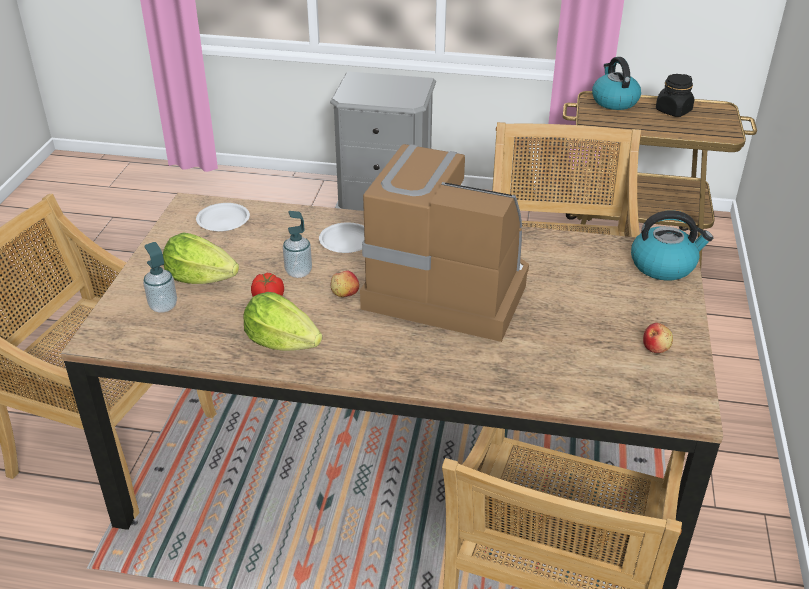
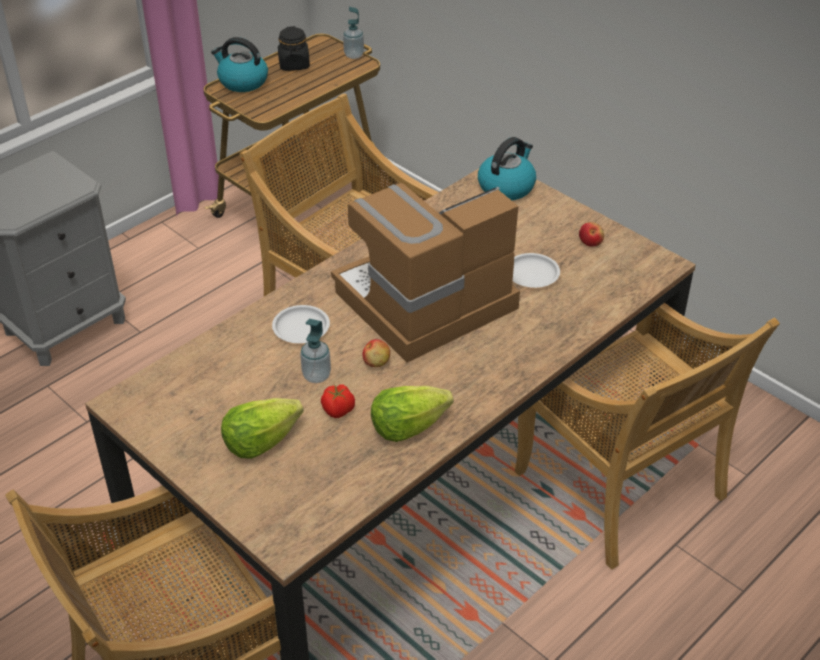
camera: 55 degrees left, 5 degrees up
(163, 306) = (279, 483): soap dispenser -> soap dispenser (354, 55)
(224, 221) = (178, 390): white plate -> white plate (532, 274)

